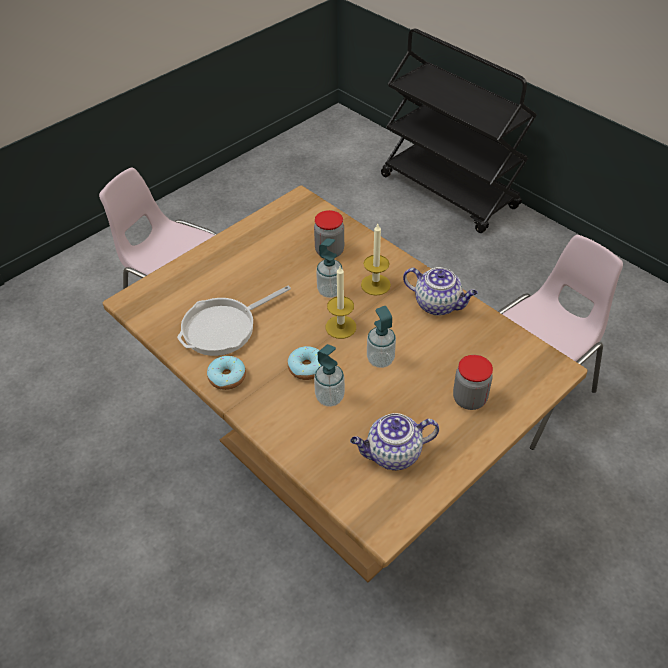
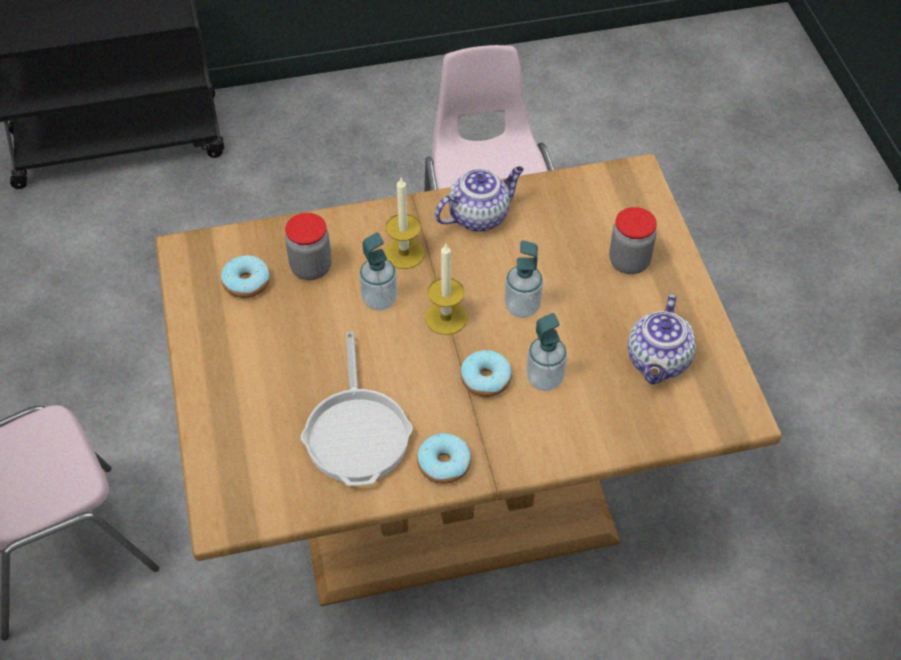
camera: 60 degrees left, 5 degrees up
(296, 232) = (246, 283): none -> donut

